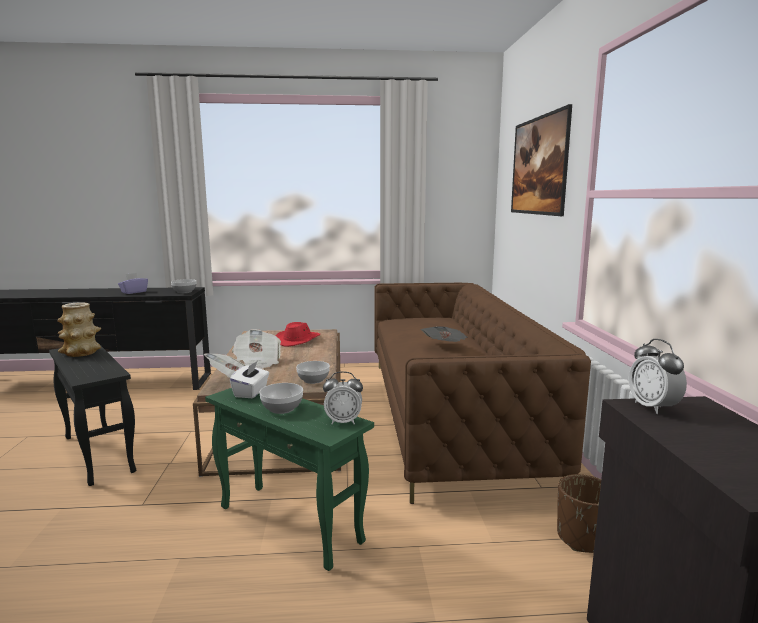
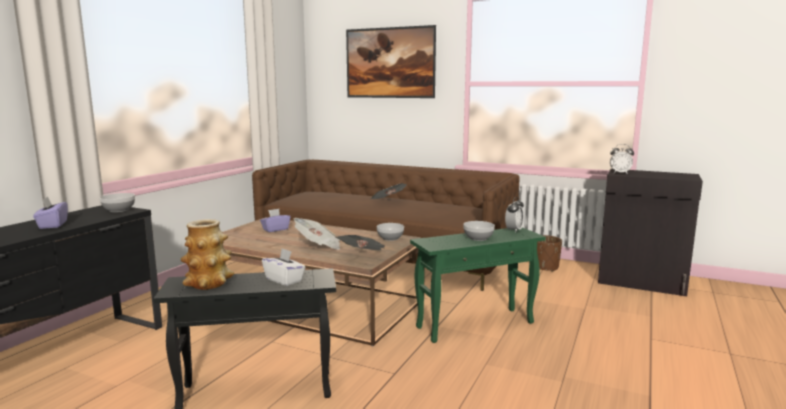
camera: 60 degrees left, 0 degrees up
(251, 392) = (437, 241): white tissue box -> white tissue box (284, 280)
(298, 340) = (275, 229): red hat -> purple tissue box

